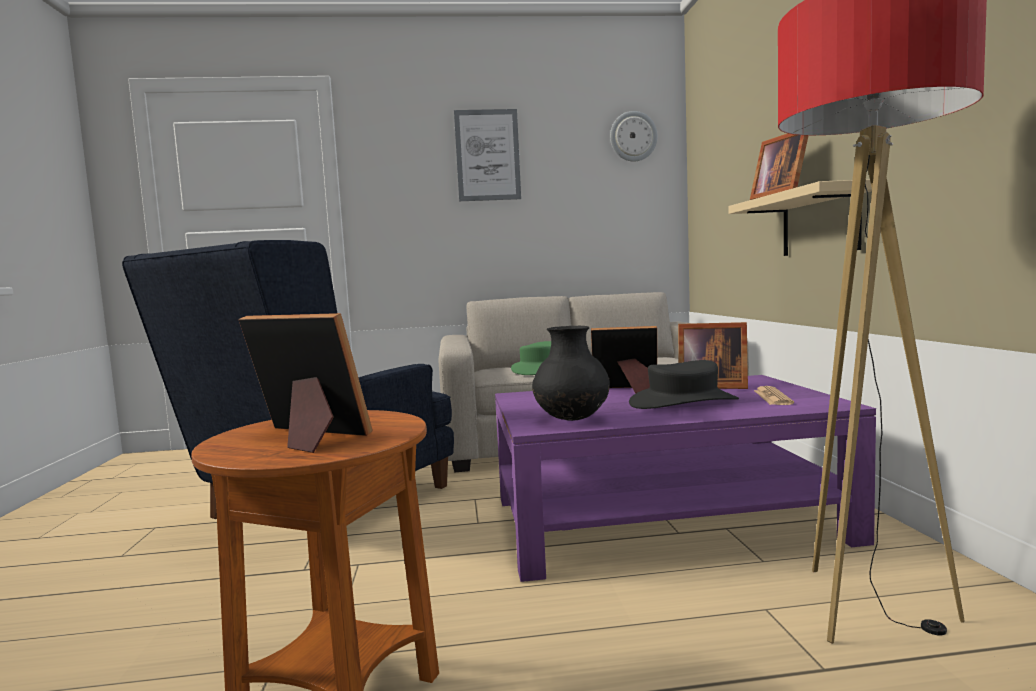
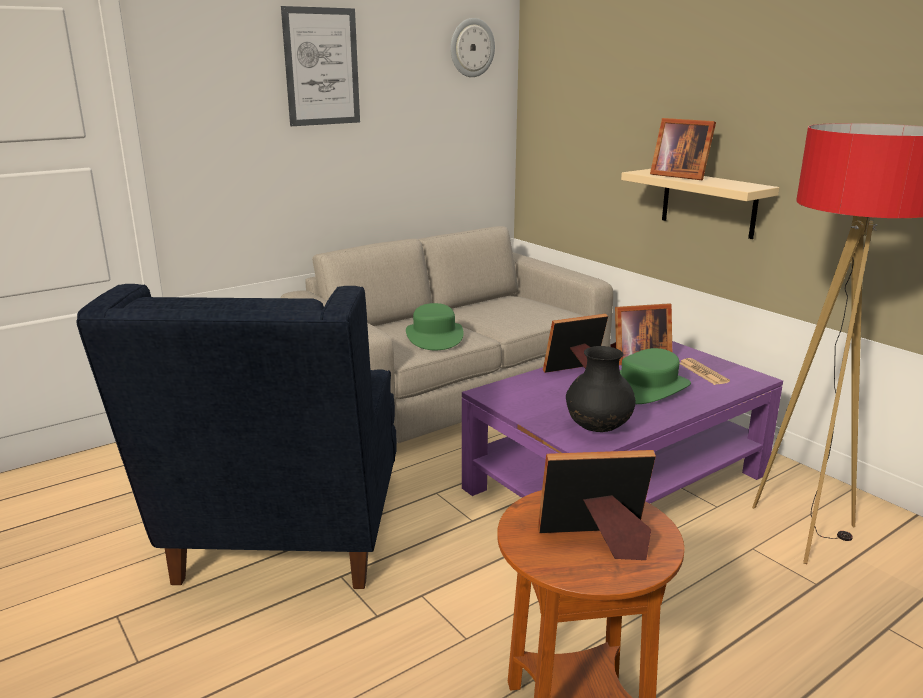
camera: 30 degrees left, 15 degrees up
(683, 402) = (648, 388): black hat -> green hat

